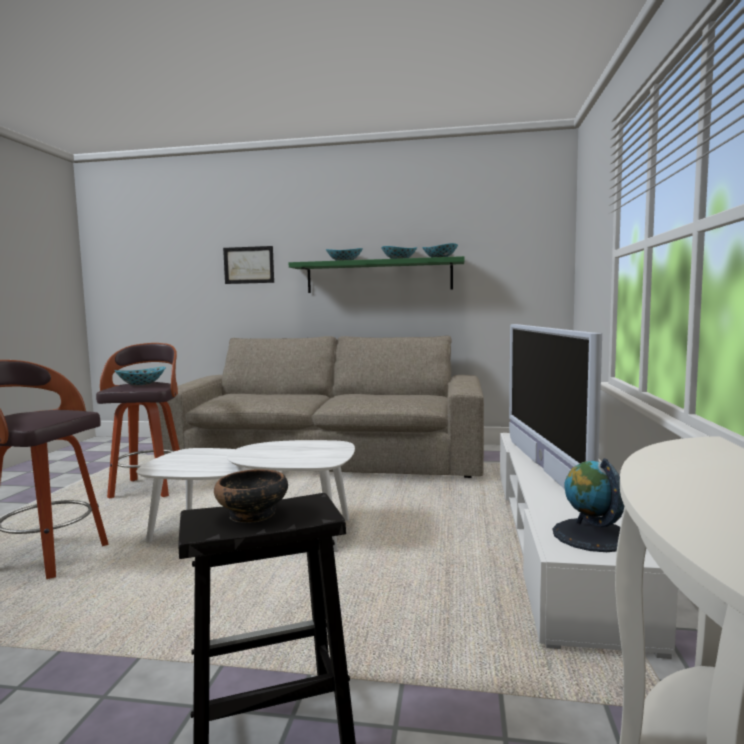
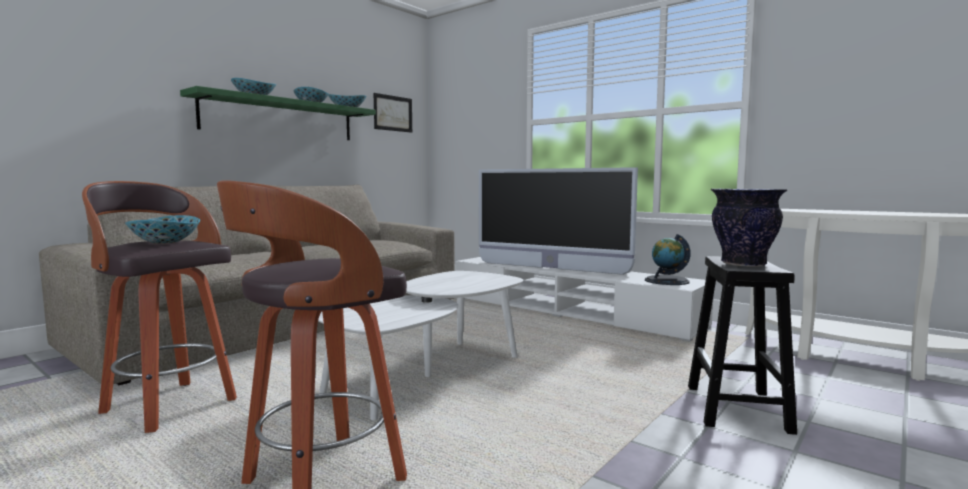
camera: 60 degrees left, 0 degrees up
(249, 265) = (99, 78): picture -> picture (393, 113)
(252, 515) = (744, 264): bowl -> vase

